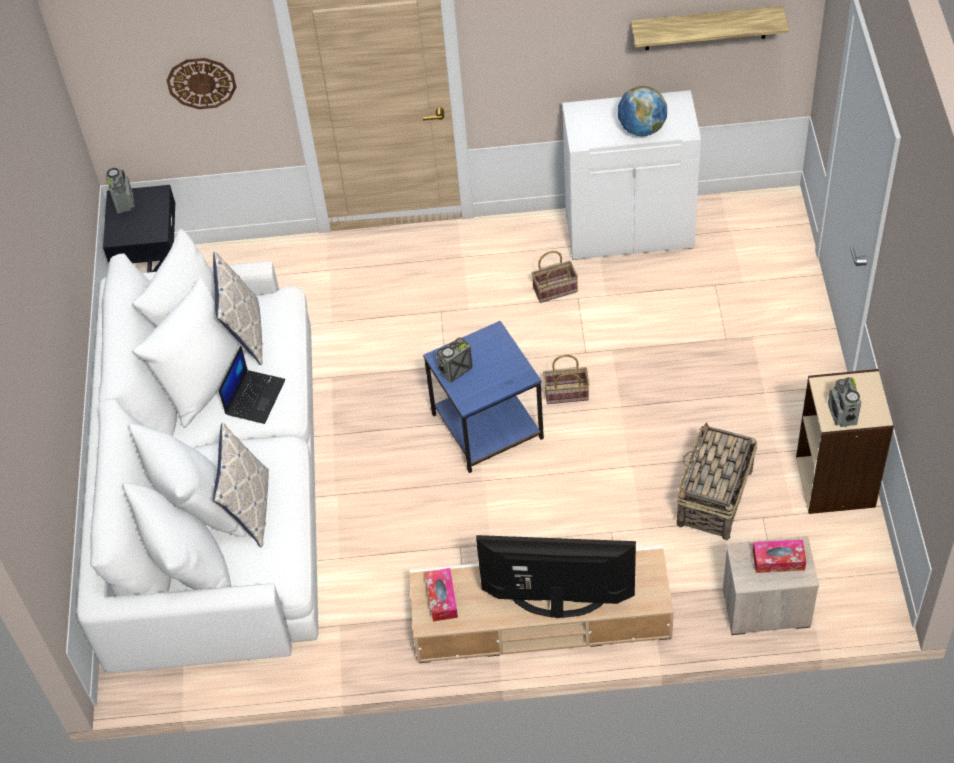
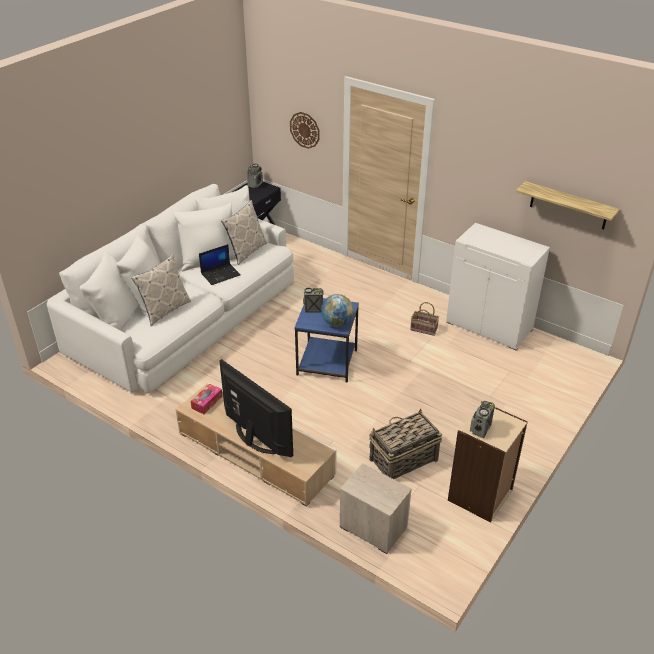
camera: 35 degrees right, 15 degrees down
(565, 394) = (379, 371): basket -> none
(641, 129) = (504, 249): globe -> globe (336, 323)
(778, 560) = (381, 489): tissue box -> none

